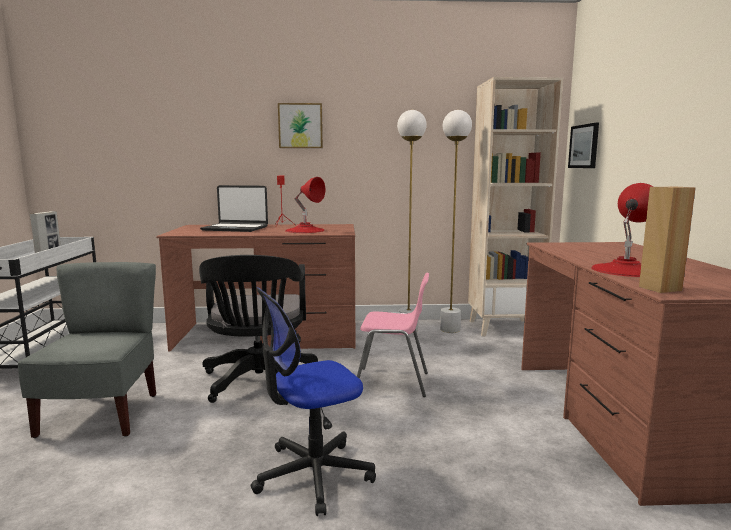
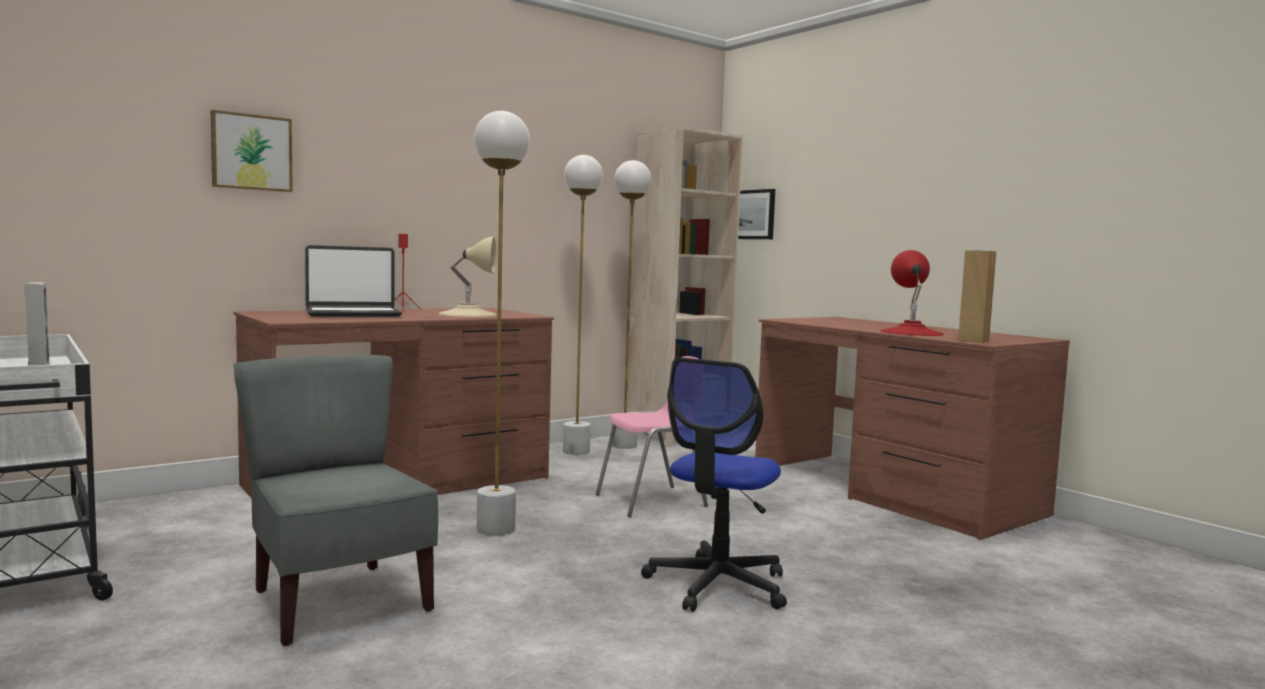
camera: 35 degrees left, 5 degrees down
(258, 383) = (495, 529): black office chair -> white floor lamp
(300, 126) = (421, 162): picture -> picture (251, 152)
(305, 230) = (468, 314): red table lamp -> beige table lamp

